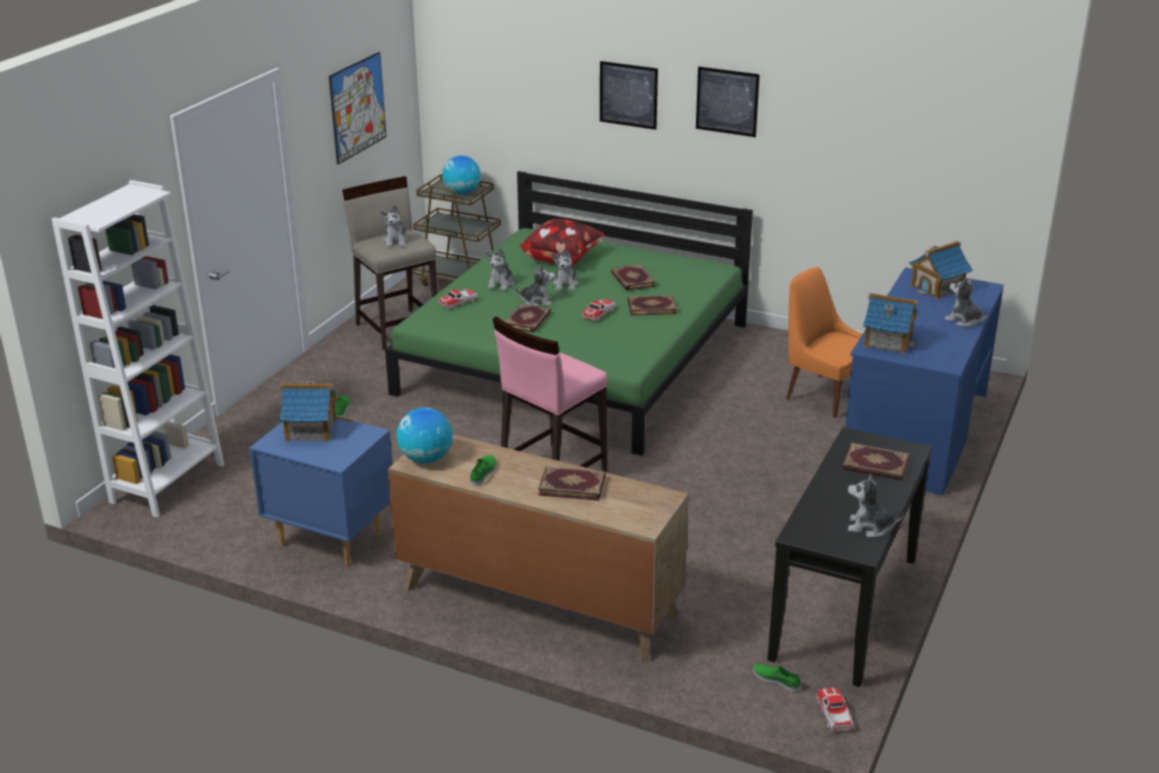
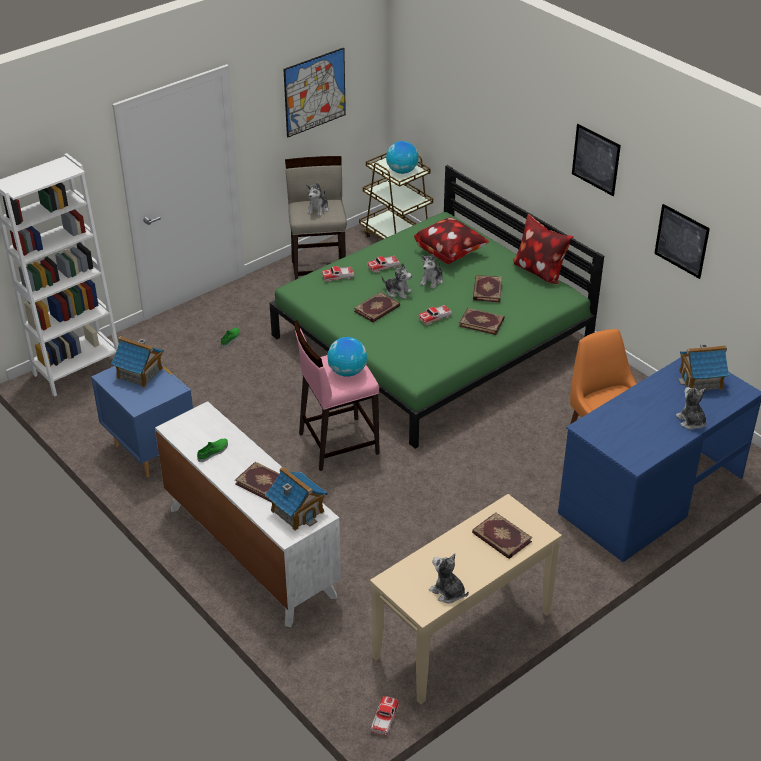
camera: 25 degrees right, 10 degrees up
(426, 459) = (185, 427): globe -> globe (347, 372)
(501, 284) = (383, 267): plush toy -> toy car
(538, 601) = (250, 551): brown dresser -> white dresser
(628, 95) = (527, 129): picture -> picture (681, 241)
(669, 254) = (539, 271): none -> pillow
(776, 680) = (366, 675): green shoe -> none
(845, 608) = (463, 635): black console table -> beige console table
(887, 341) = (607, 423): toy house -> toy house (297, 511)

